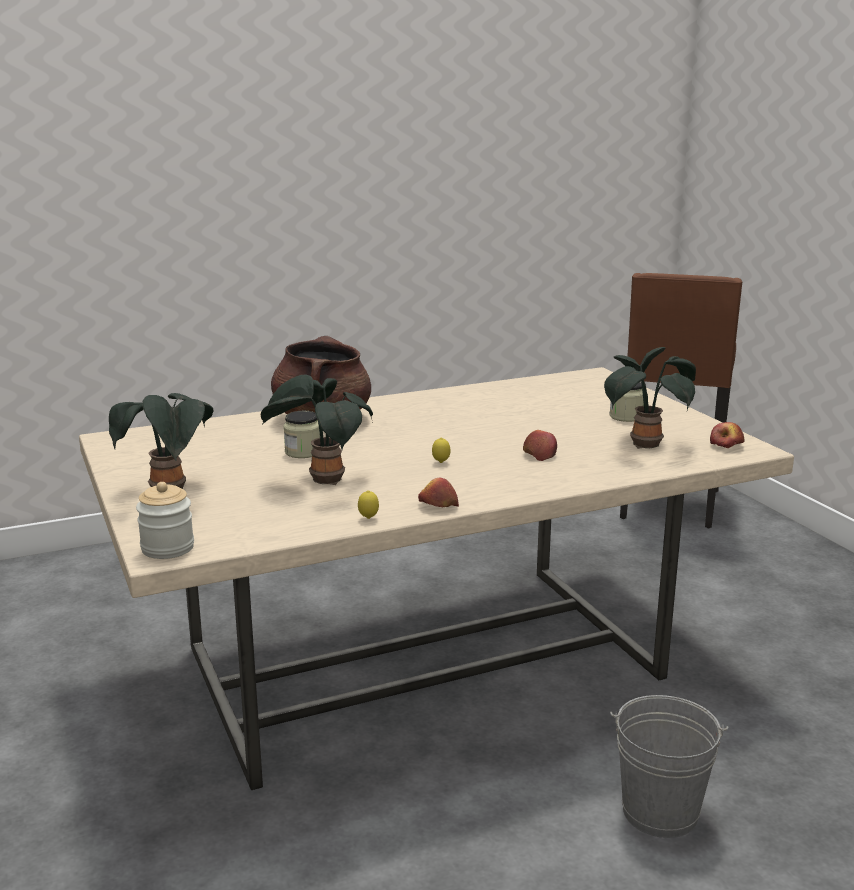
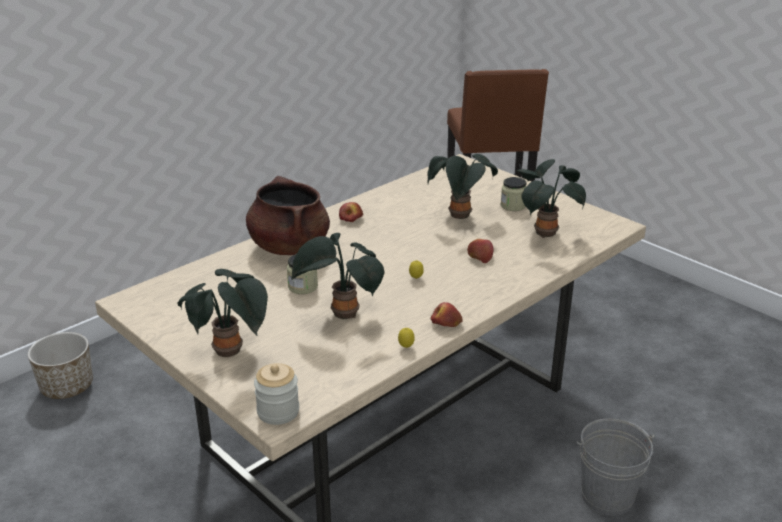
camera: 20 degrees left, 10 degrees up
(96, 568) = (67, 386): none -> planter
(548, 418) = (460, 216): none -> potted plant
(726, 446) = (599, 224): apple -> apple (351, 219)

